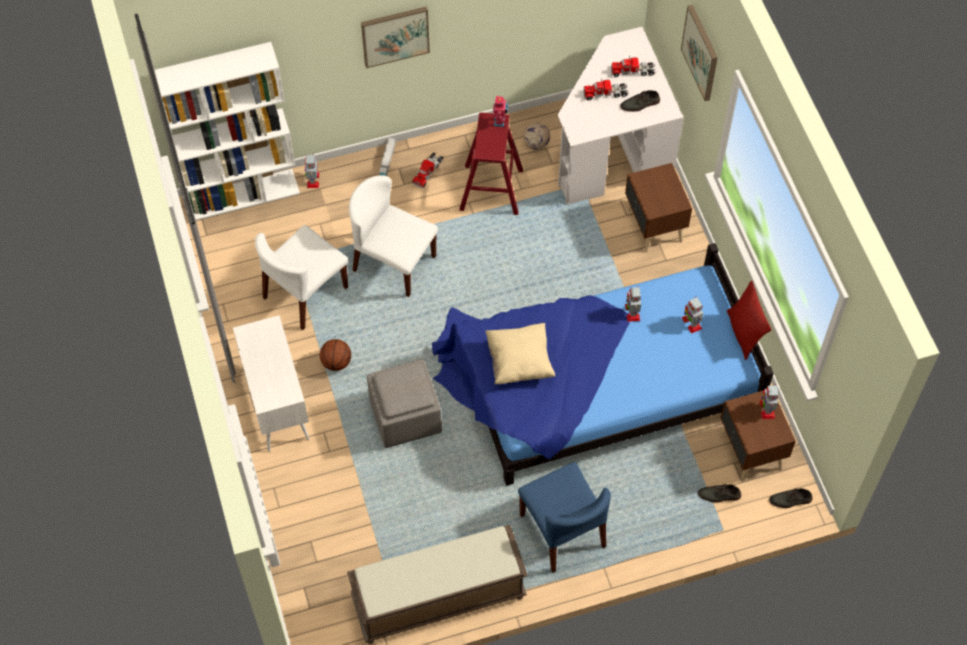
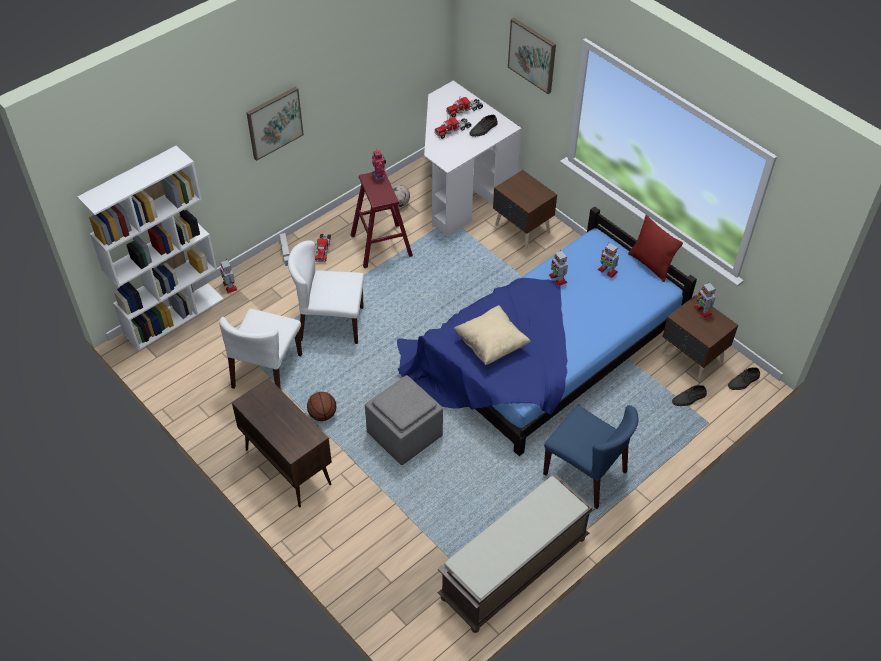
camera: 25 degrees left, 10 degrees down
(277, 404) = (287, 466): white cabinet -> brown cabinet

